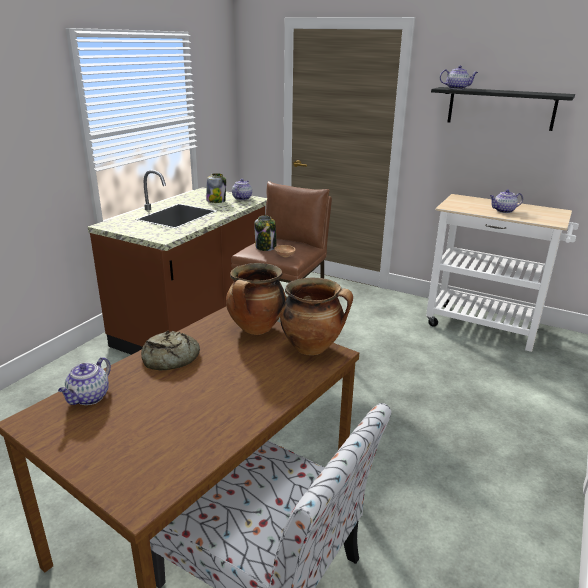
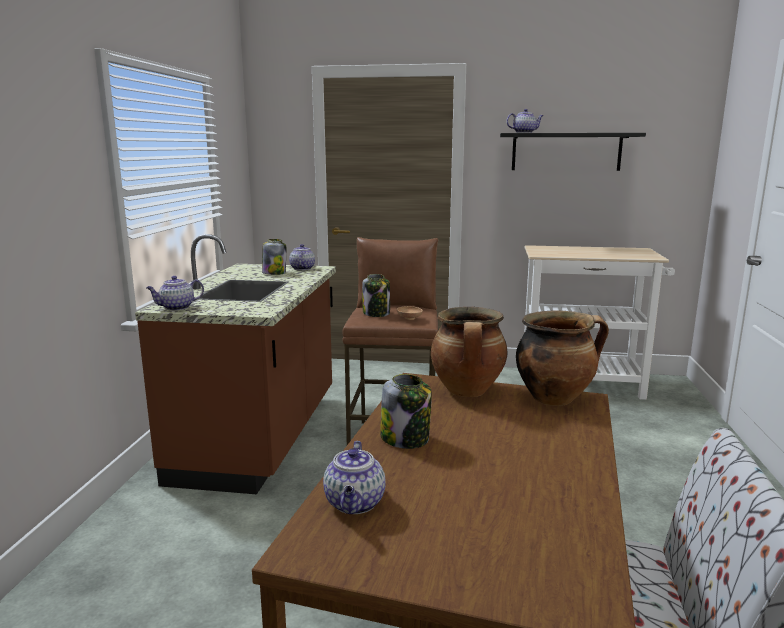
camera: 20 degrees left, 10 degrees down
(170, 358) = (406, 439): bread -> jar
(503, 211) = (594, 253): teapot -> teapot (176, 308)

